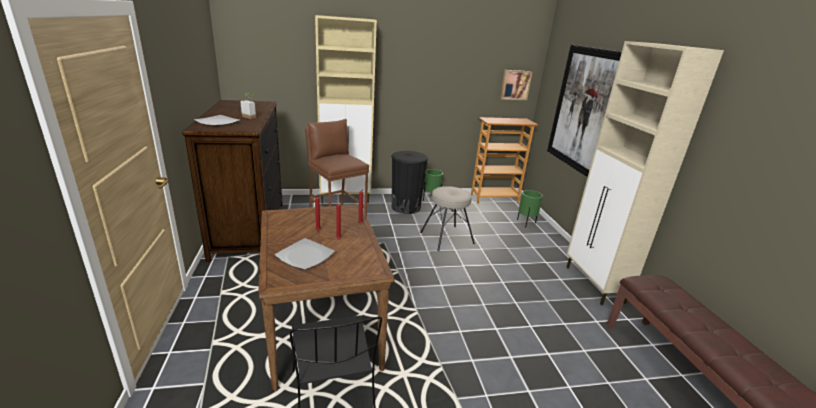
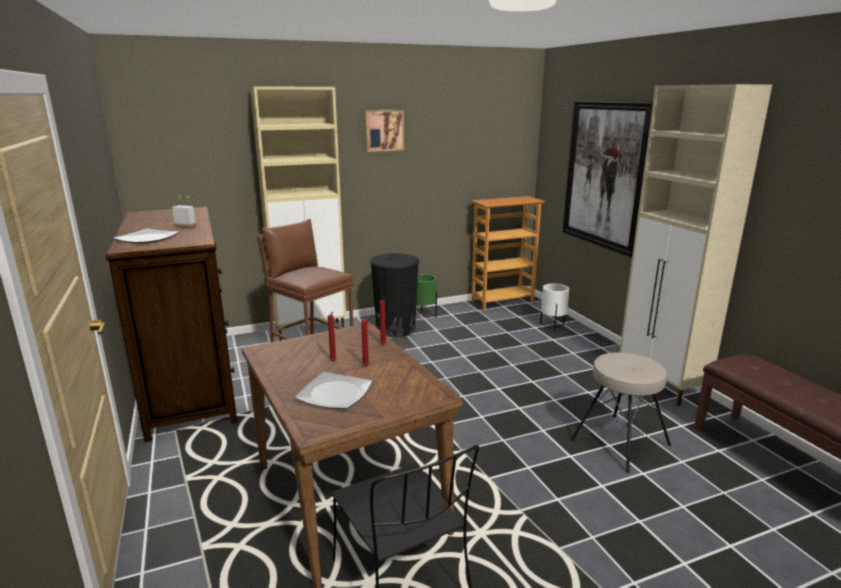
camera: 10 degrees left, 5 degrees down
(446, 237) = (463, 358): beige stool -> beige stool (619, 442)
(515, 85) = (509, 155): picture -> picture (383, 130)
(526, 223) = (553, 326): green planter -> white planter

